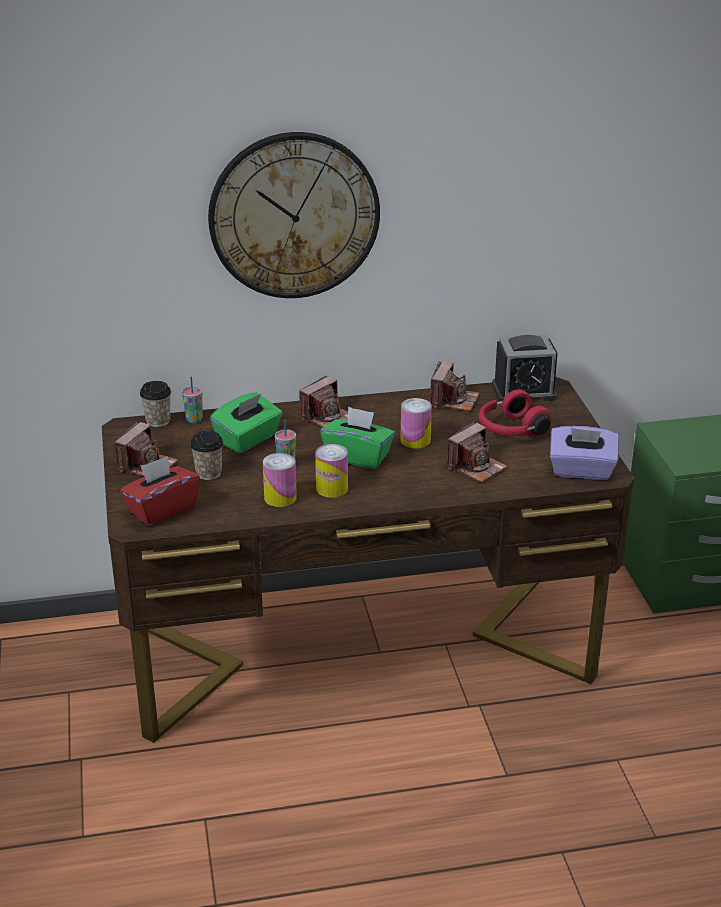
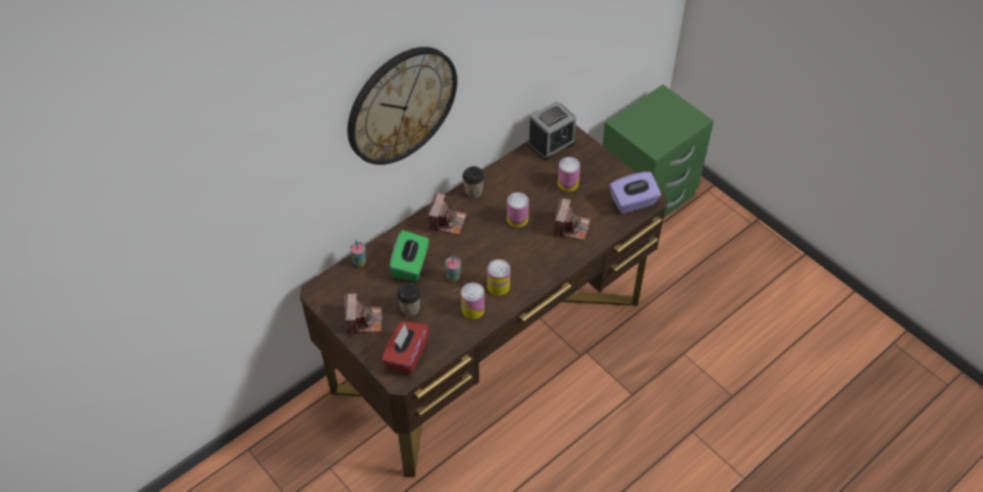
camera: 30 degrees left, 20 degrees up
(158, 421) = (335, 275): cup -> cup (473, 191)
(358, 456) = (493, 250): green tissue box -> none
(453, 400) = (514, 170): camera -> none
(510, 430) = (568, 183): red headphones -> can

